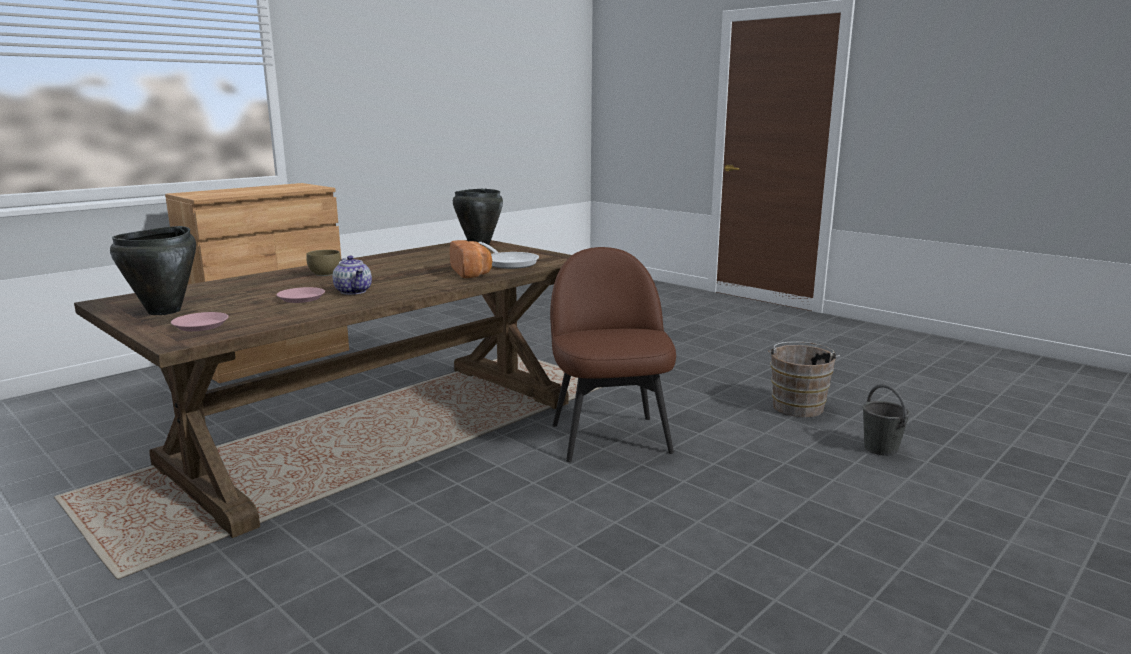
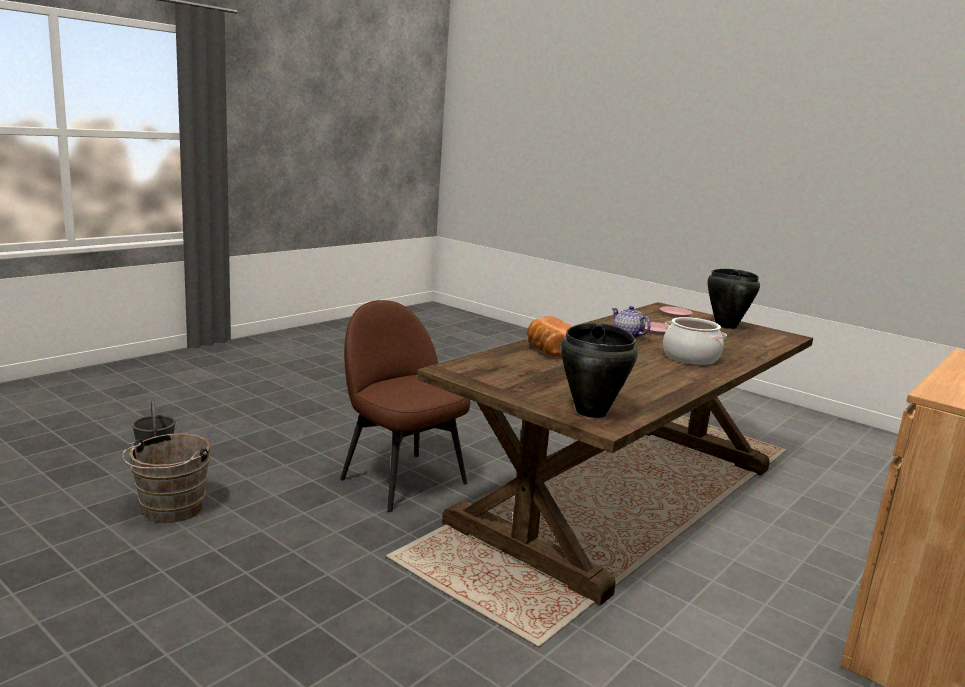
camera: 175 degrees right, 0 degrees up
(326, 274) = (690, 358): brown bowl -> cooking pot
(509, 263) = (521, 366): frying pan -> none
(609, 437) = (401, 479): brown chair -> brown chair turned 150 degrees clockwise

